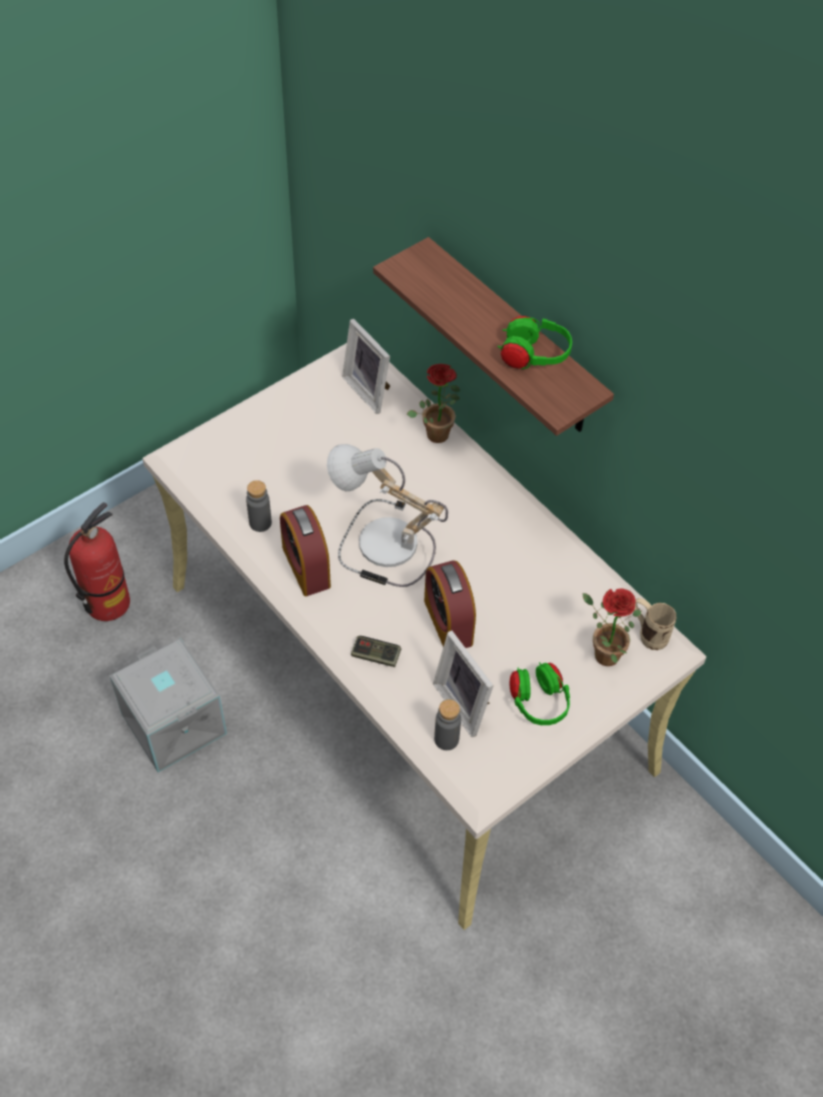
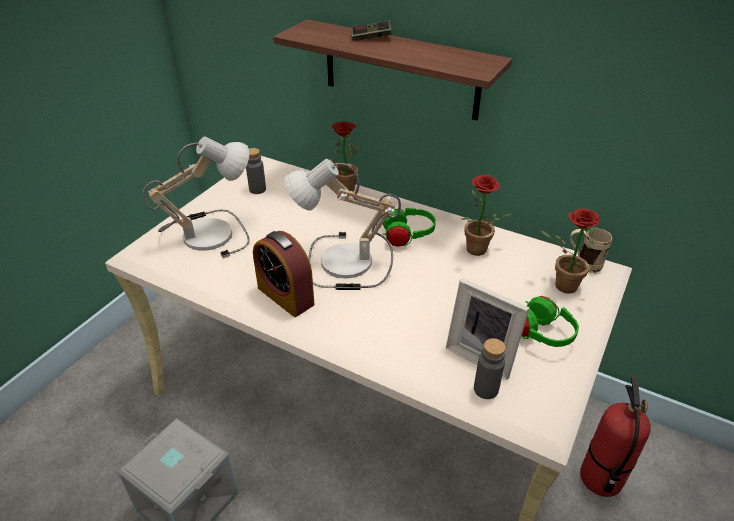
camera: 20 degrees left, 15 degrees down
(108, 603) = (100, 423): fire extinguisher -> fire extinguisher (600, 478)
(260, 452) = (209, 232): none -> table lamp
(260, 523) = (230, 276): grey bottle -> grey bottle (257, 189)
(370, 390) = (280, 177): picture frame -> none
(376, 656) = (382, 343): game controller -> game controller (371, 38)
(448, 622) = (428, 300): alarm clock -> none
(533, 357) = (434, 52): green headphones -> green headphones (407, 237)
(537, 578) = (476, 252): none -> potted plant

